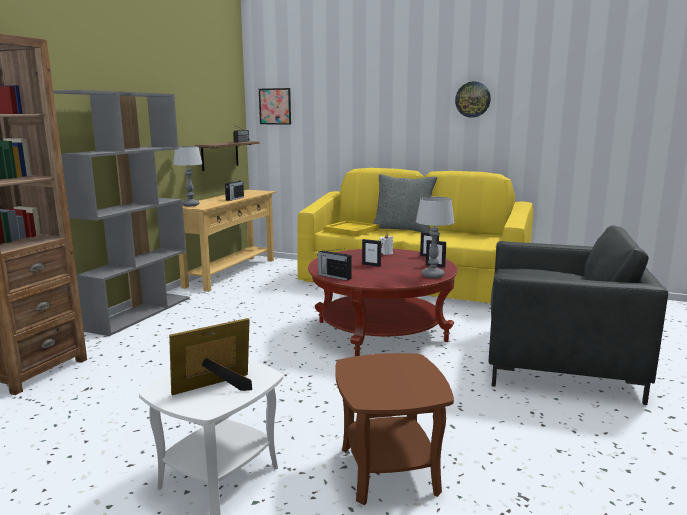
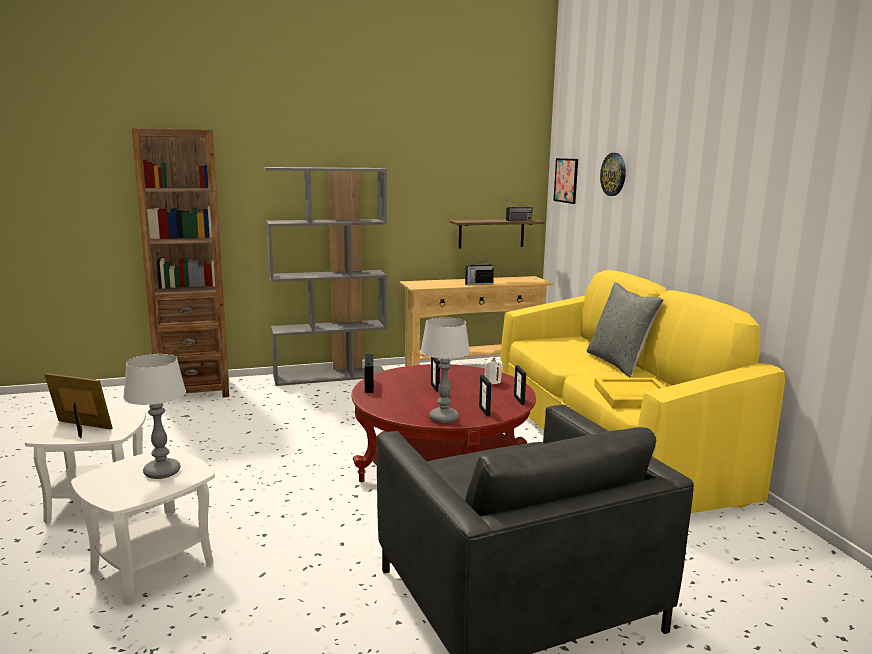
camera: 50 degrees right, 0 degrees up
(190, 205) = (419, 283): table lamp -> table lamp (161, 472)
(351, 231) = (553, 348): yellow tray -> yellow tray (633, 396)
(388, 469) = (153, 567): brown side table -> white side table
(473, 99) = (735, 188): wall clock -> wall clock (613, 174)

